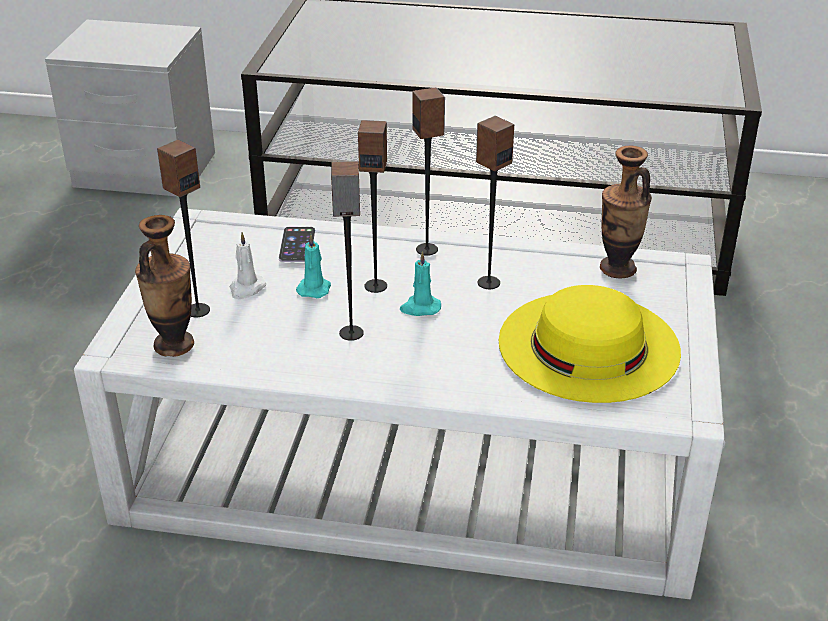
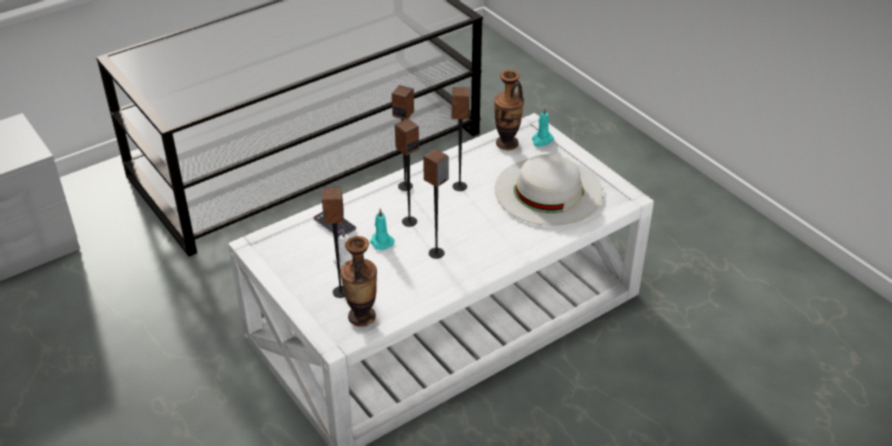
camera: 45 degrees left, 5 degrees up
(420, 308) = (448, 219): turquoise candle -> turquoise candle (542, 140)
(588, 345) = (548, 191): yellow hat -> white hat

